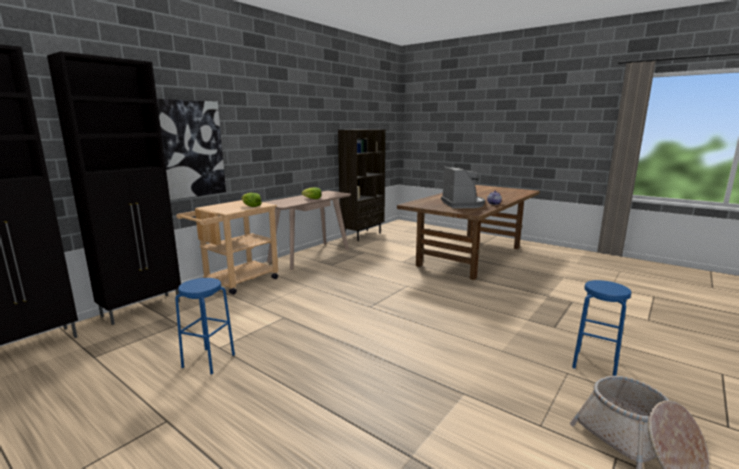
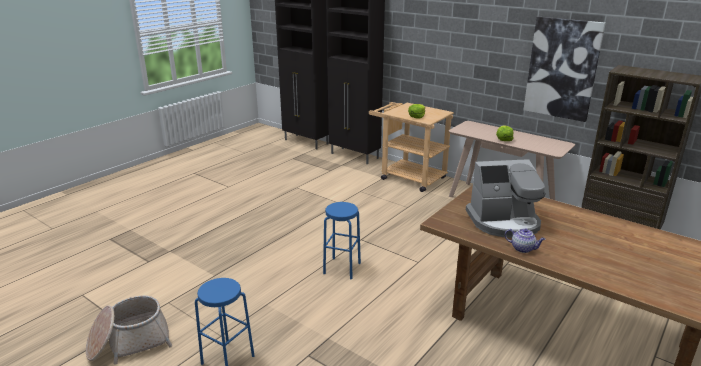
camera: 90 degrees right, 10 degrees up
(192, 149) = (416, 53): picture -> picture (562, 69)
(208, 360) = (281, 187): blue stool -> blue stool (342, 268)

